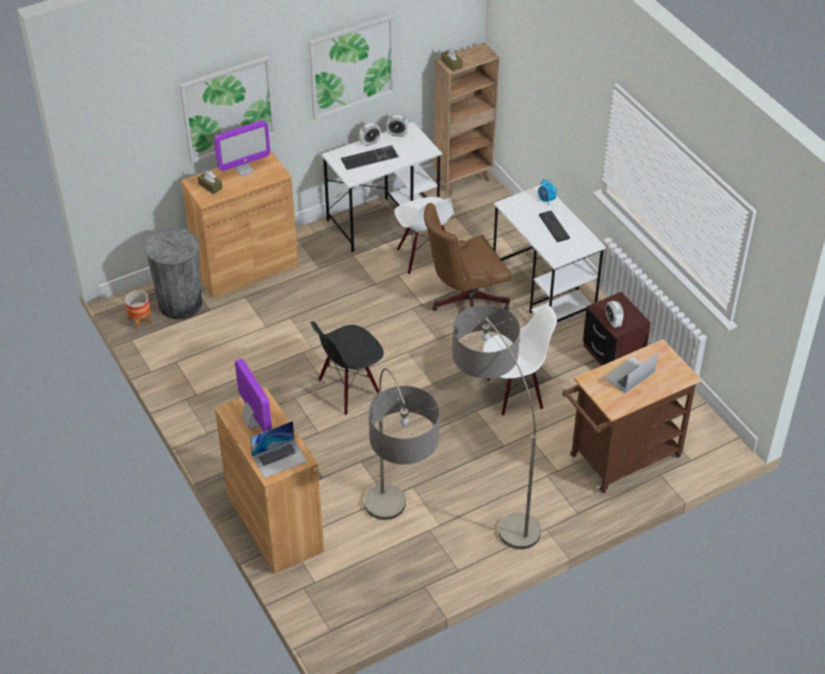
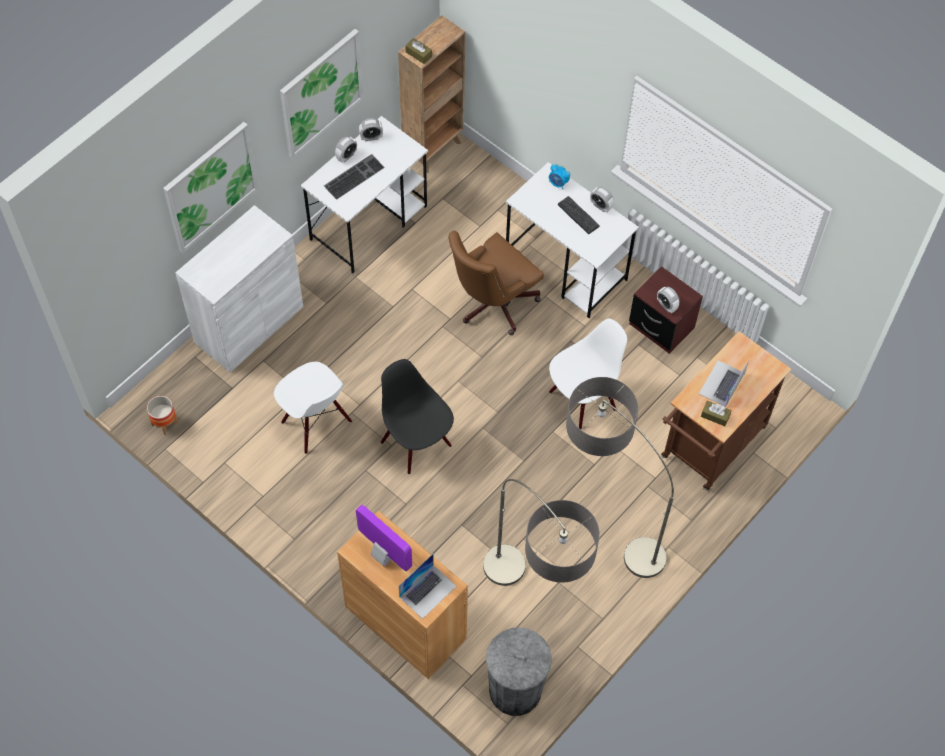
camera: 20 degrees left, 15 degrees up
(180, 303) = (197, 389): grey trash can -> grey trash can (515, 690)
(210, 186) = (211, 272): brown tissue box -> brown tissue box (715, 416)
(244, 170) = (238, 240): monitor -> none
(246, 268) = (249, 324): brown cabinet -> white cabinet
(349, 389) = (416, 443): black chair -> black chair turned 105 degrees clockwise
(425, 256) = (430, 257): white chair -> white chair (315, 423)
(577, 224) = (600, 206): none -> alarm clock

